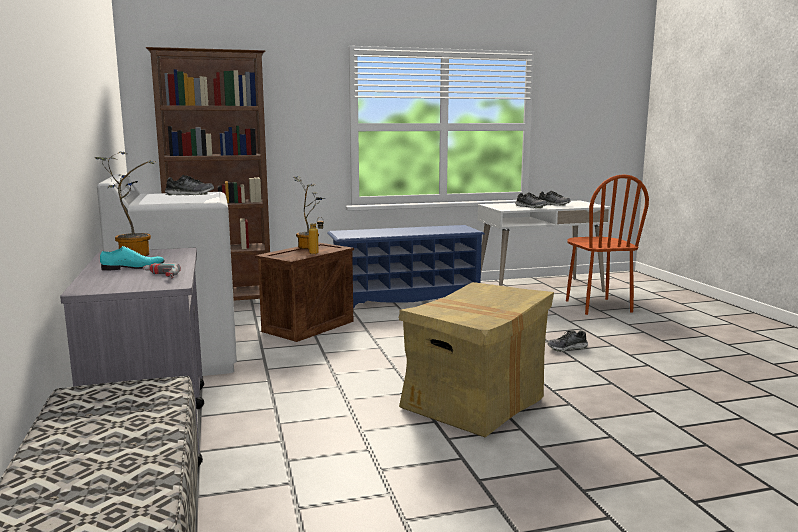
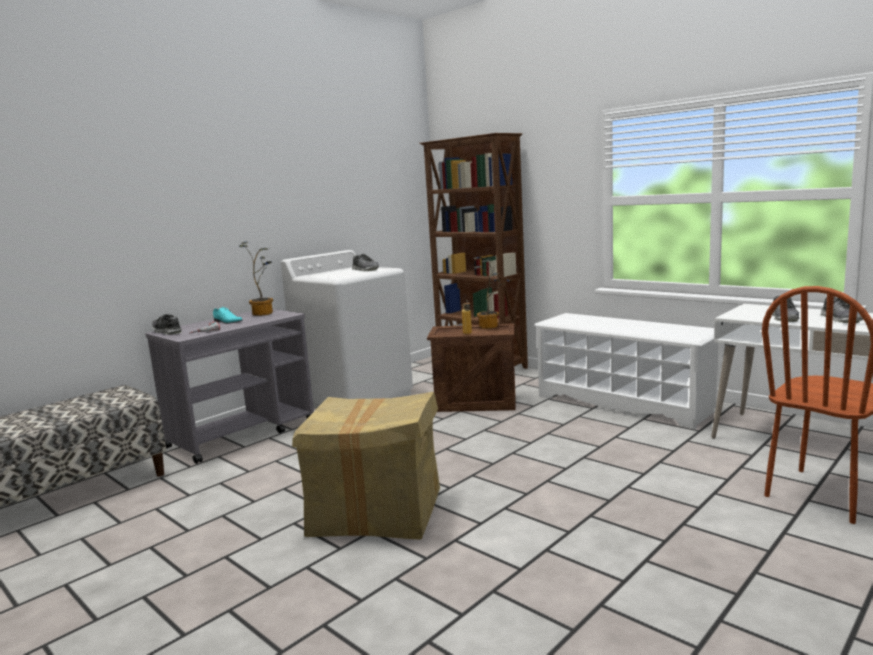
camera: 60 degrees right, 0 degrees up
(405, 298) = (624, 403): blue shoe rack -> white shoe rack
(567, 348) = (602, 516): shoe -> shoe (167, 332)

